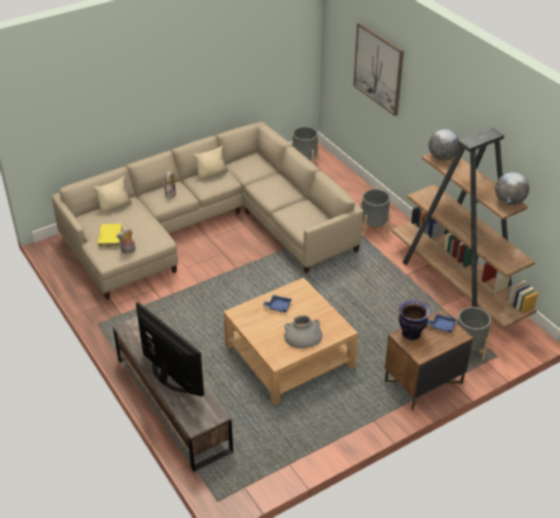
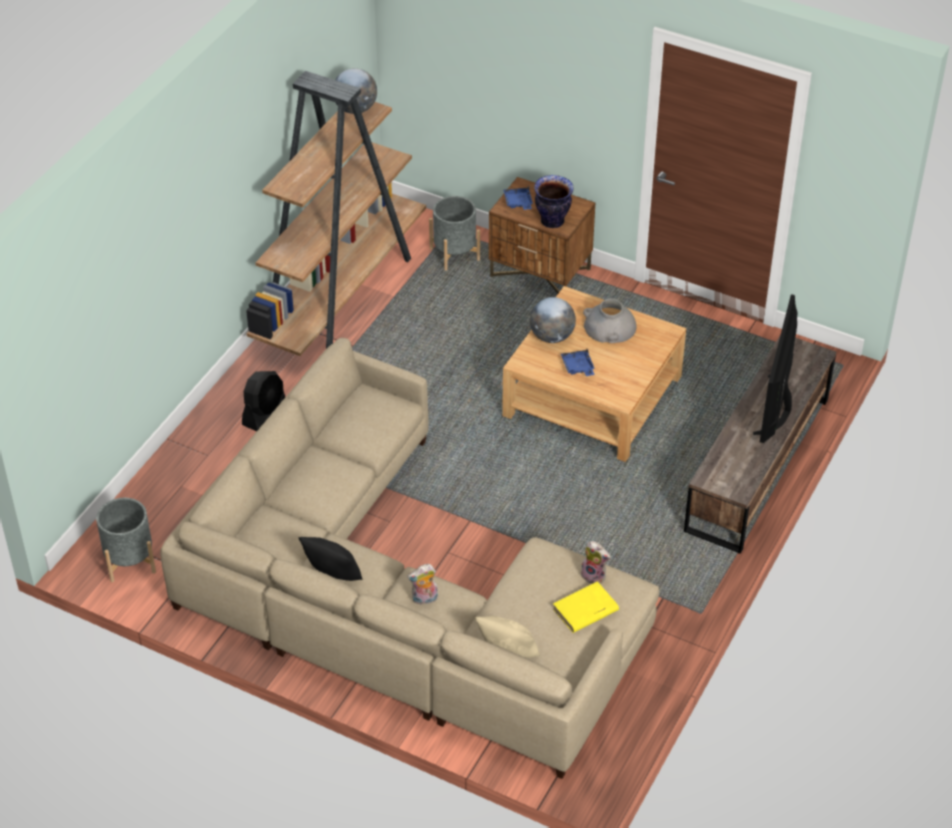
camera: 120 degrees left, 5 degrees up
(211, 174) = (332, 574): beige pillow -> black pillow
(373, 227) = (264, 412): grey planter -> black fan
(378, 68) = (122, 277): picture -> none
(442, 157) = (293, 185): globe -> globe (552, 337)

